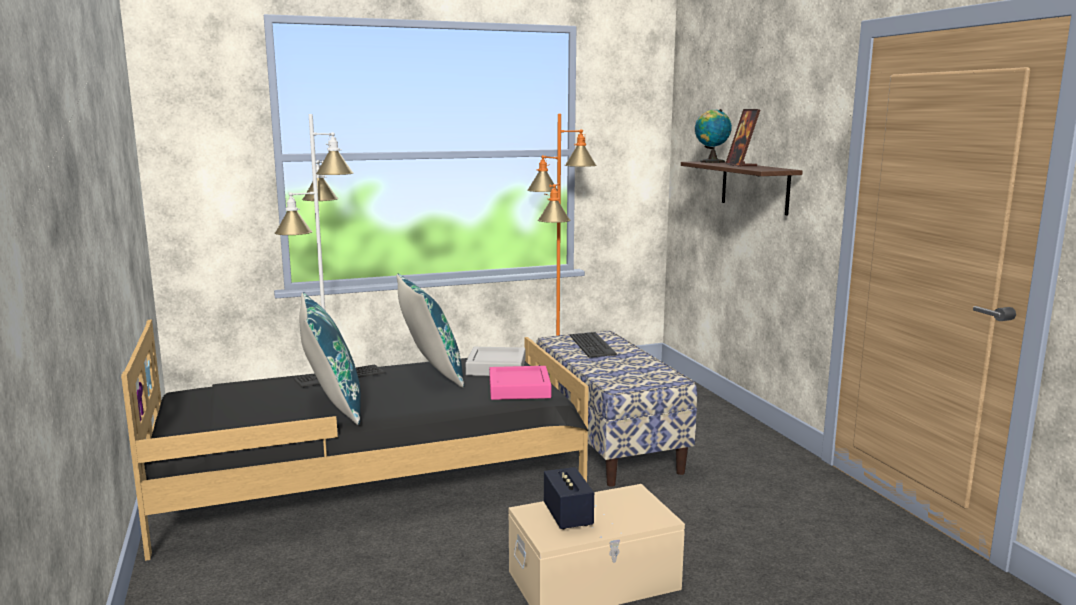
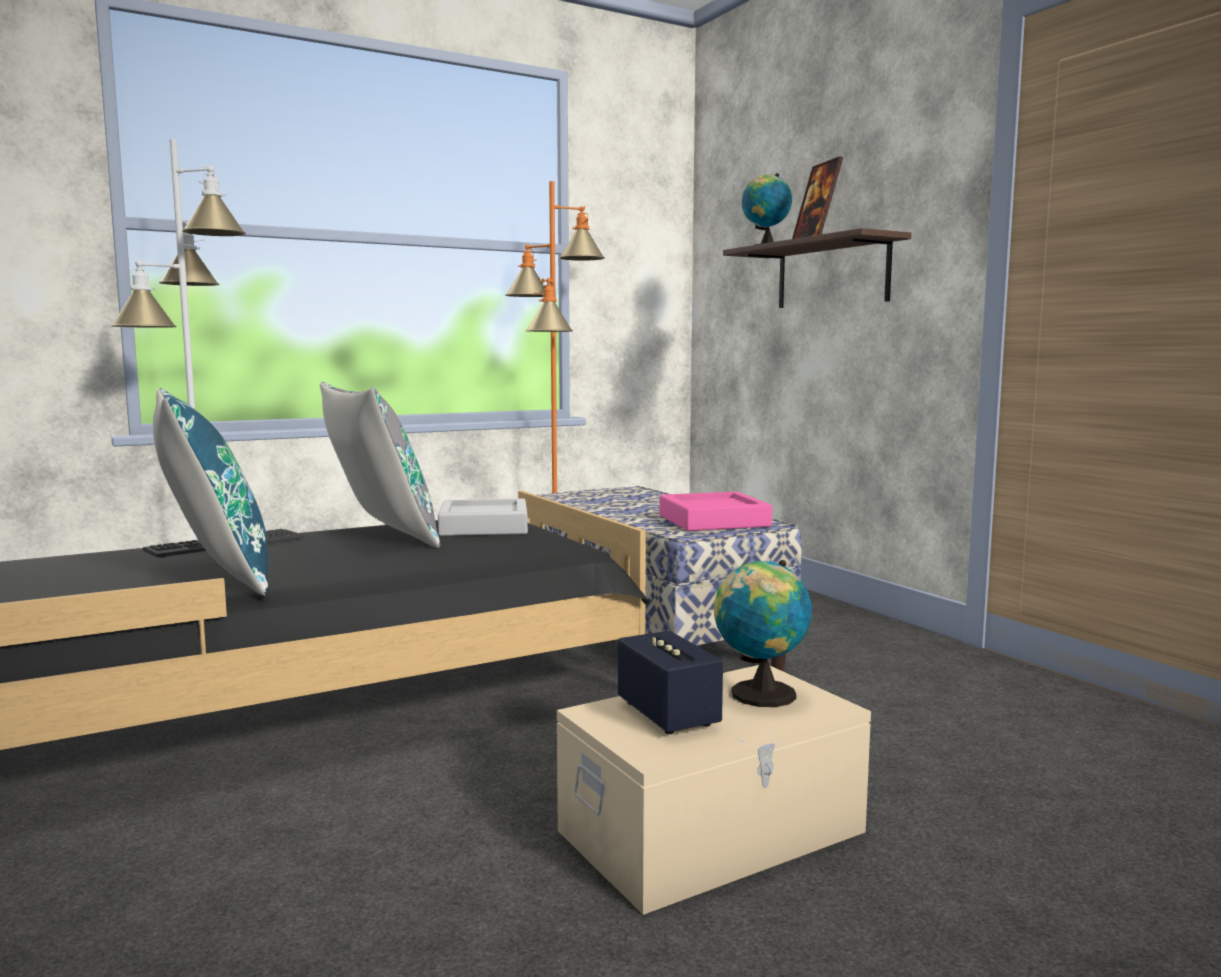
camera: 10 degrees left, 5 degrees down
(430, 374) = (380, 536): blue pillow -> grey pillow
(519, 389) = (531, 546): pink tray -> pink tray (713, 521)
(591, 345) = (619, 498): keyboard -> none
(625, 507) = (759, 695): none -> globe

